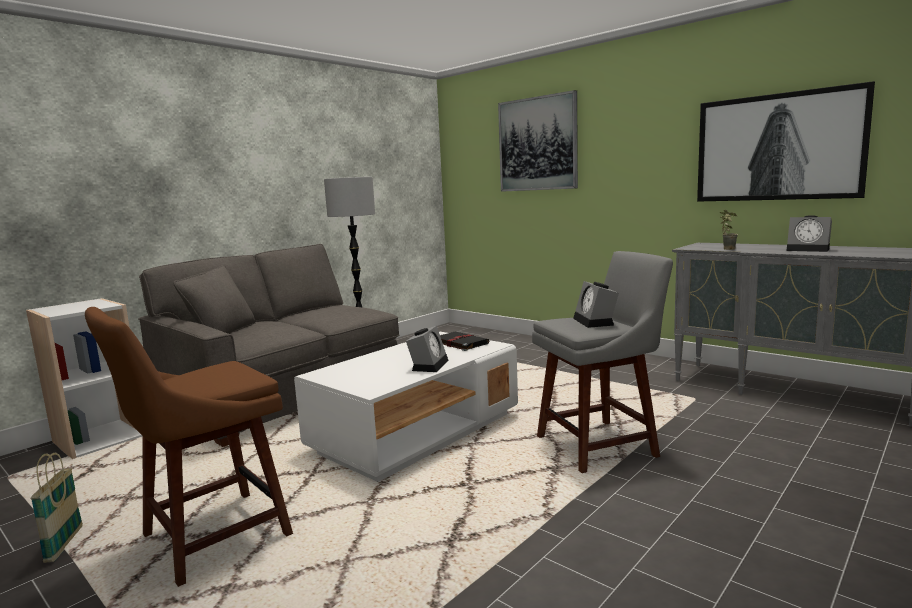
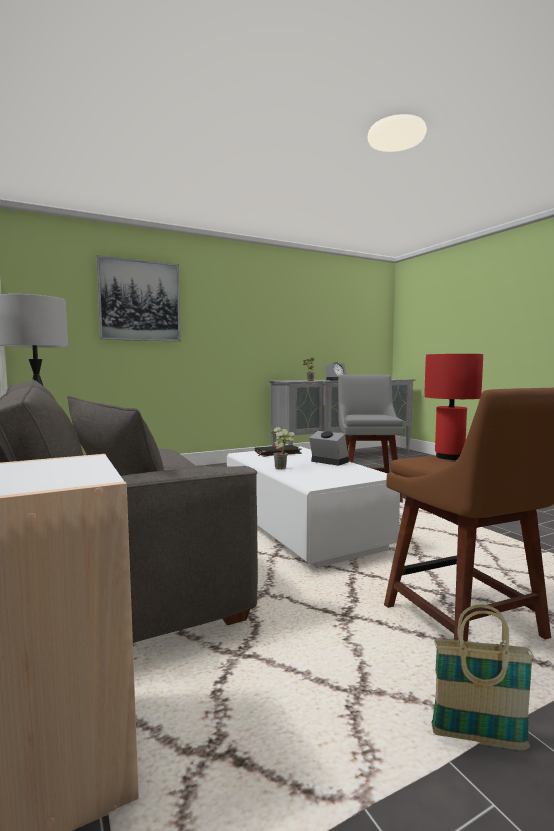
camera: 70 degrees left, 5 degrees down
(236, 374) = (450, 457): none -> red table lamp
(381, 356) = (283, 468): none -> potted plant
(596, 322) = (369, 414): alarm clock -> none
(778, 147) = (302, 326): picture -> none

